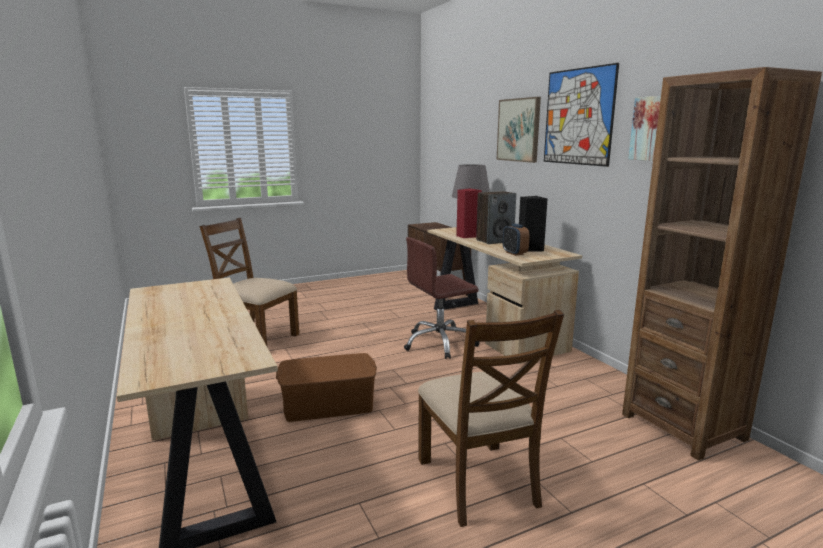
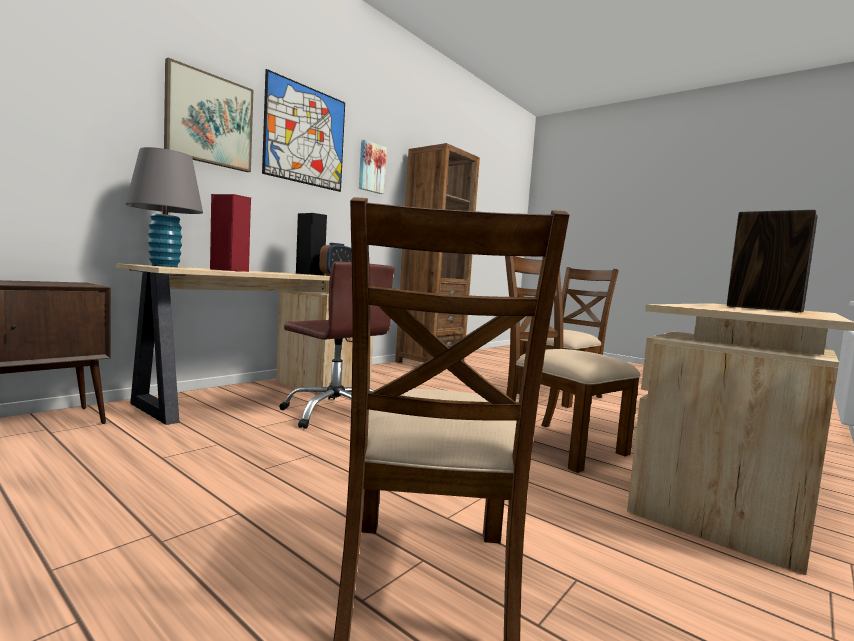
camera: 115 degrees left, 10 degrees down
(329, 405) = (558, 444): brown storage box -> brown chair
(494, 241) = (265, 272): speaker -> speaker (763, 309)

